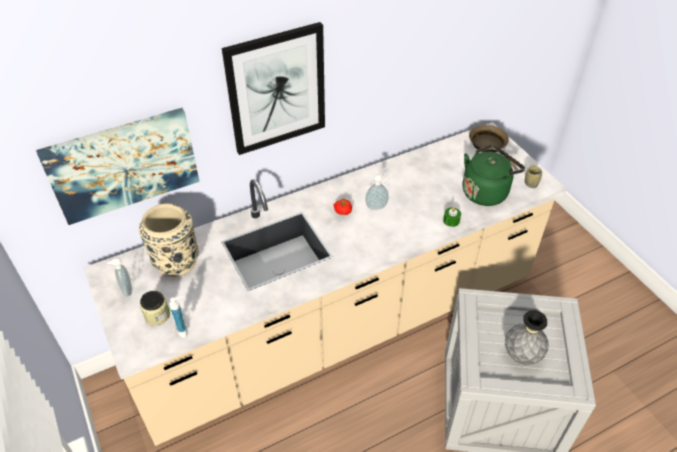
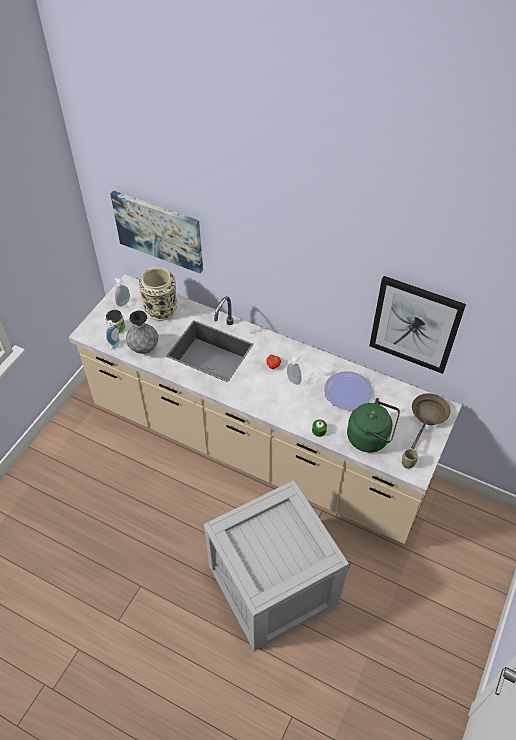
camera: 55 degrees right, 5 degrees up
(276, 89) = (265, 250): picture -> picture (415, 324)
(422, 178) = (348, 391): none -> plate
(522, 355) = (266, 549): grey vase -> grey vase (144, 348)

